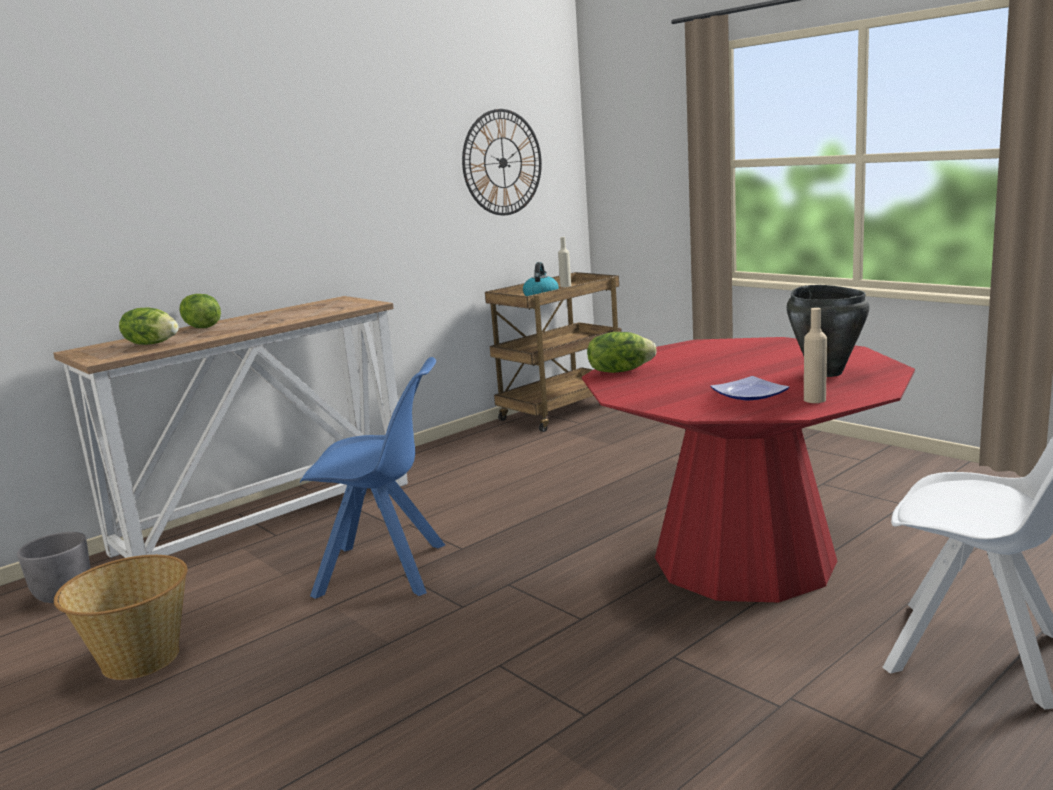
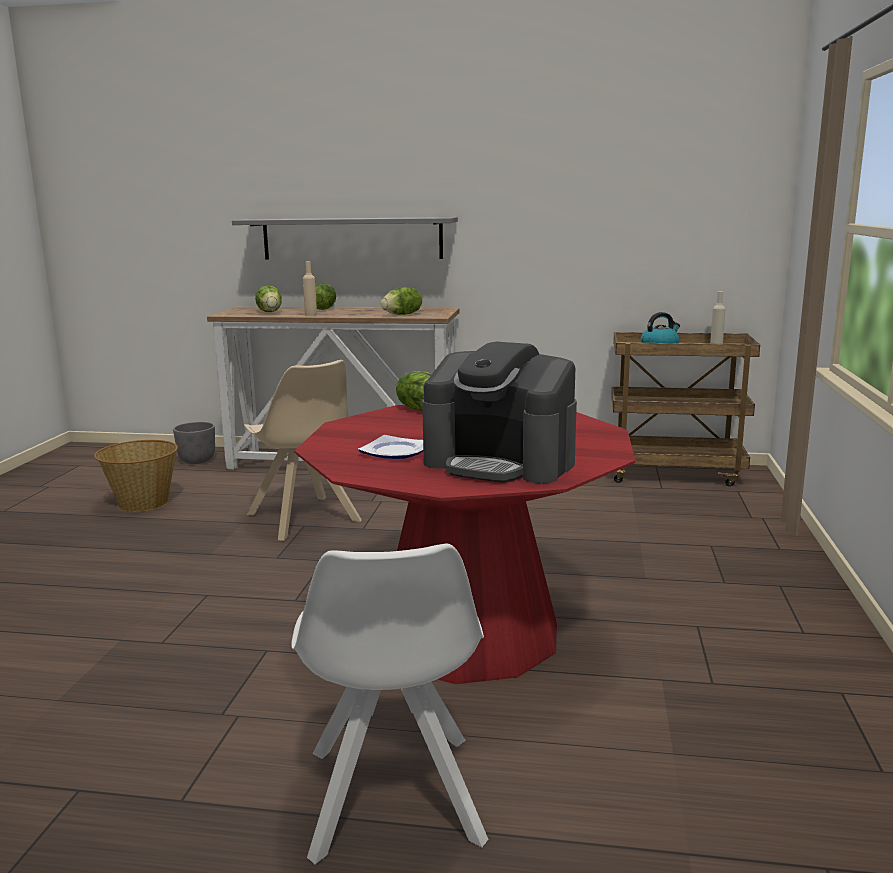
camera: 50 degrees right, 0 degrees up
(206, 231) = (352, 238): none -> grey shelf
(330, 310) = (402, 314): none -> lettuce
(385, 570) = (304, 519): blue chair -> beige chair
(502, 162) = (665, 205): wall clock -> none
(814, 400) = (397, 472): beige bottle -> beige bottle (311, 314)
(826, 373) = (500, 462): black cooking pot -> coffee machine

